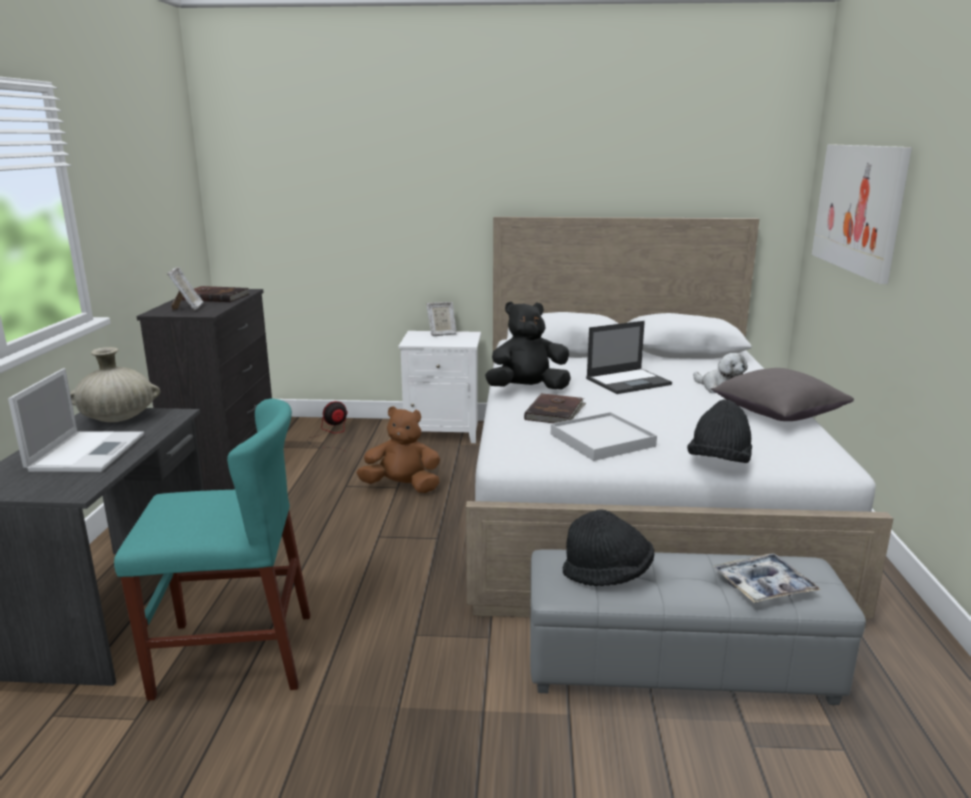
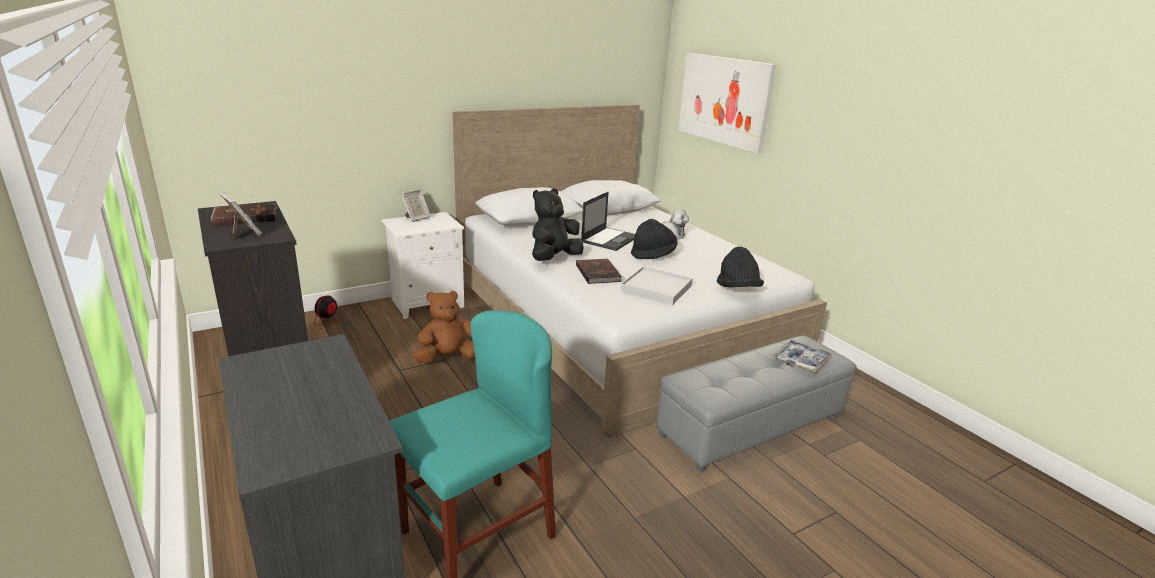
camera: 35 degrees left, 5 degrees up
(87, 451) = (311, 402): laptop -> none
(118, 418) = (278, 362): beige vase -> none
(607, 575) = (723, 380): black hat -> black hat (653, 254)
(777, 413) = (721, 247): grey pillow -> none

